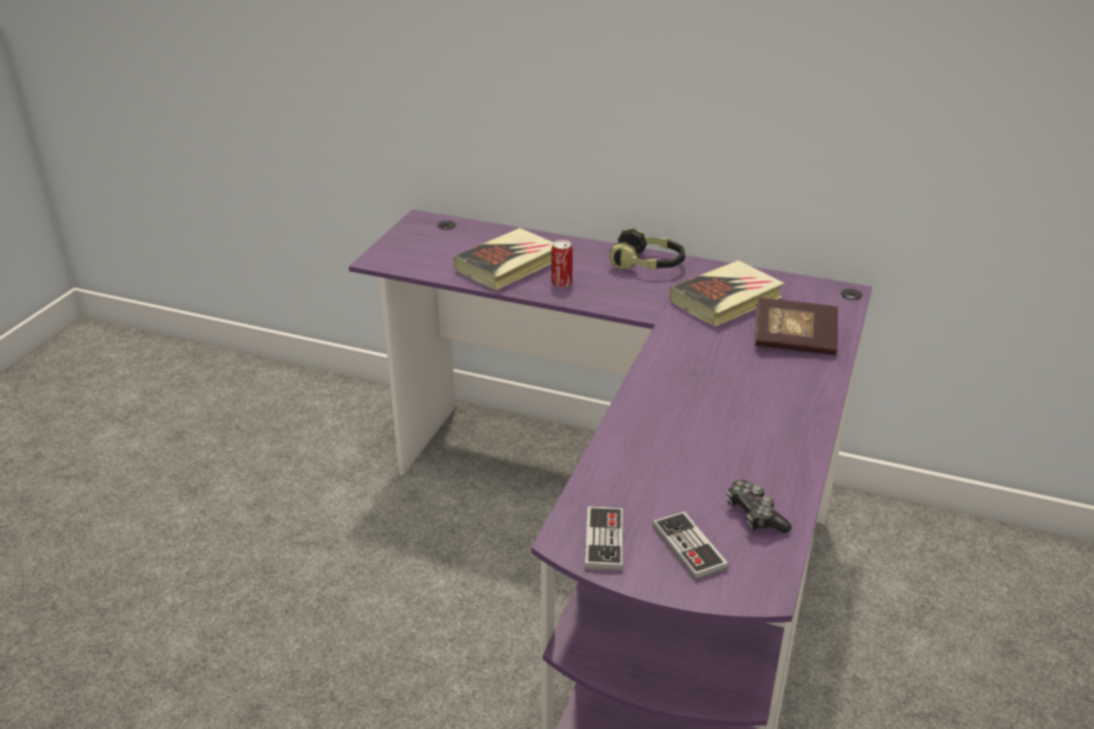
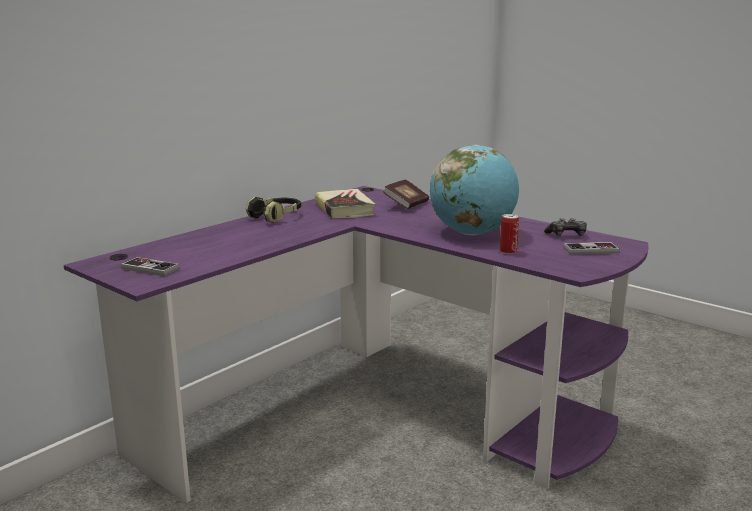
camera: 70 degrees left, 15 degrees down
(508, 265) = (222, 247): book -> none
(561, 283) = (271, 238): can -> can (508, 251)
(604, 540) = (580, 265): game controller -> game controller (150, 268)
(693, 422) = (472, 233): none -> globe

